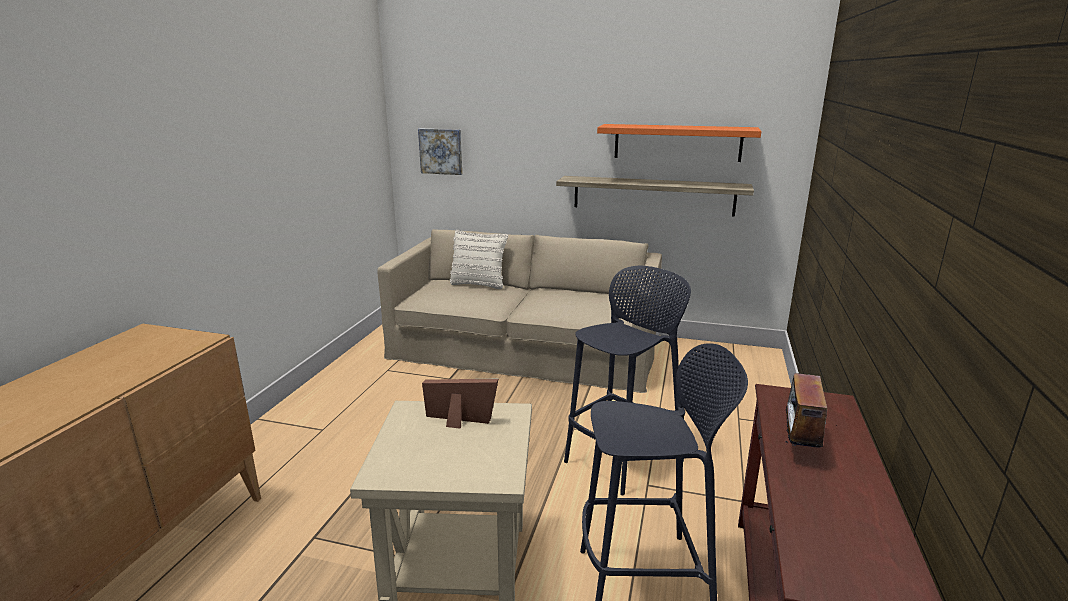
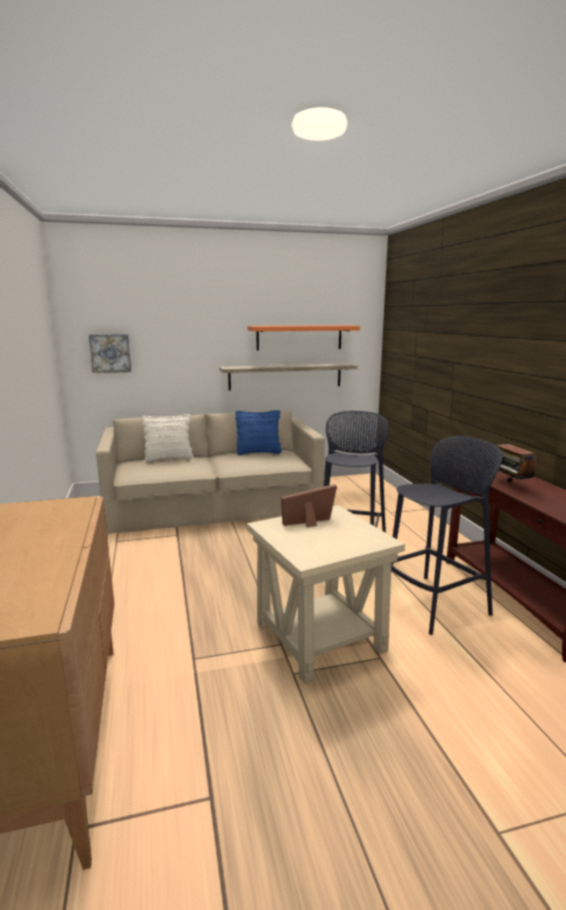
camera: 30 degrees left, 5 degrees down
(587, 295) = (258, 452): none -> blue pillow

